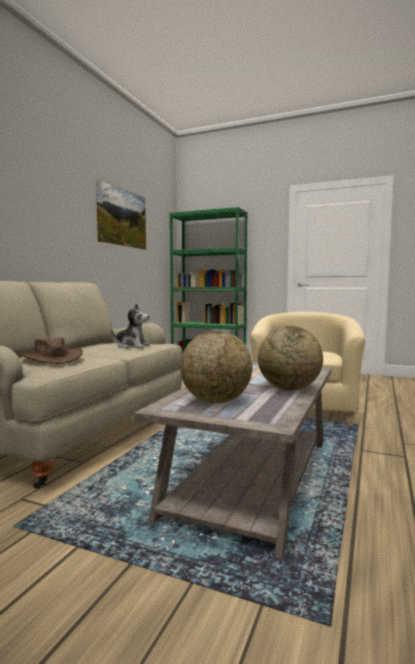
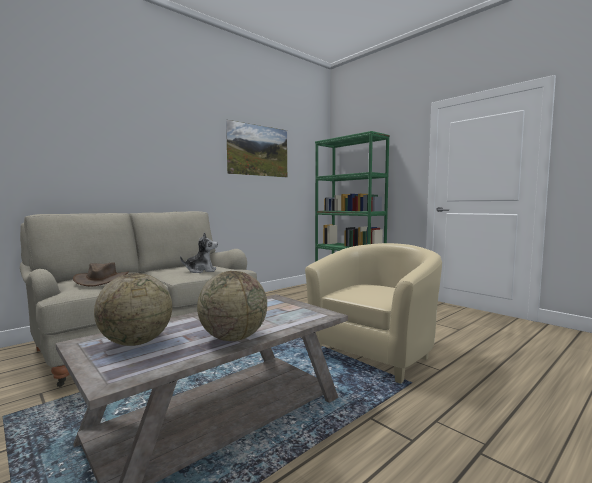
camera: 25 degrees right, 0 degrees up
(132, 346) = (201, 271): plush toy -> plush toy turned 45 degrees counterclockwise

